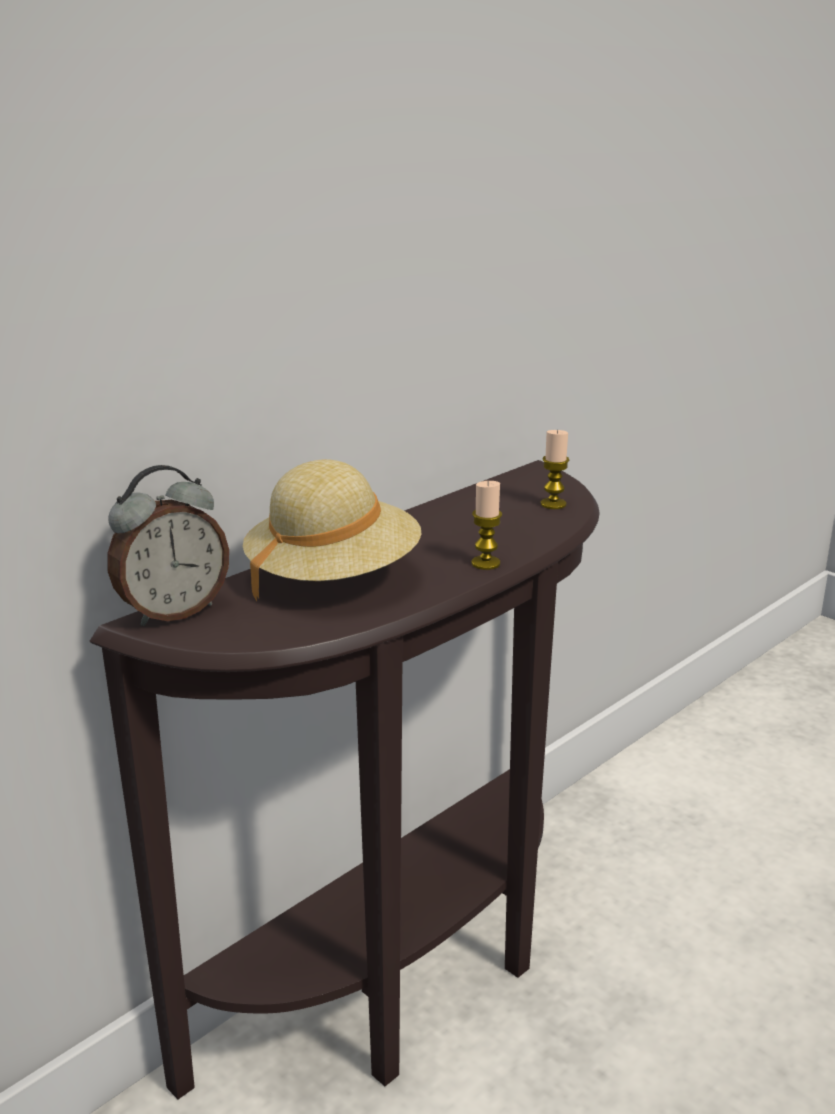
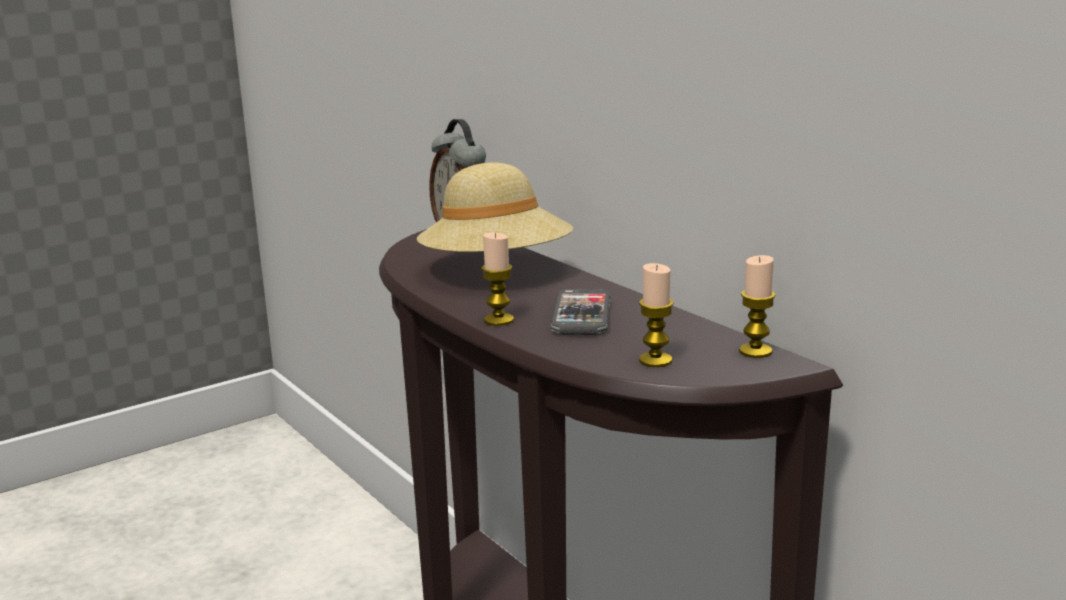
camera: 100 degrees right, 5 degrees down
(464, 532) = (581, 316): none -> phone
(521, 477) = (755, 351): none -> candle

